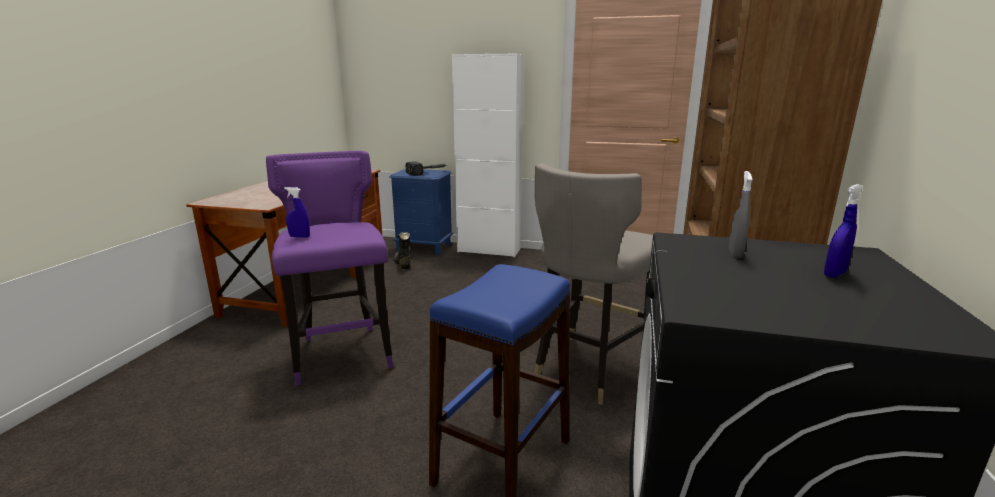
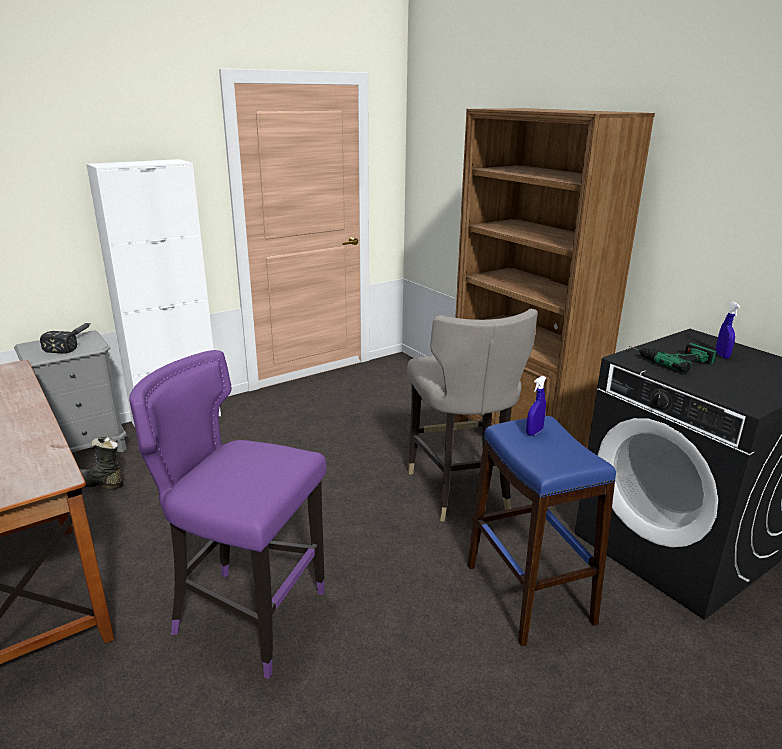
camera: 50 degrees left, 5 degrees up
(299, 237) = (236, 492): blue spray bottle -> blue spray bottle (534, 432)
(424, 247) = (85, 449): blue nightstand -> grey nightstand
(735, 253) = (669, 358): grey spray bottle -> power drill

